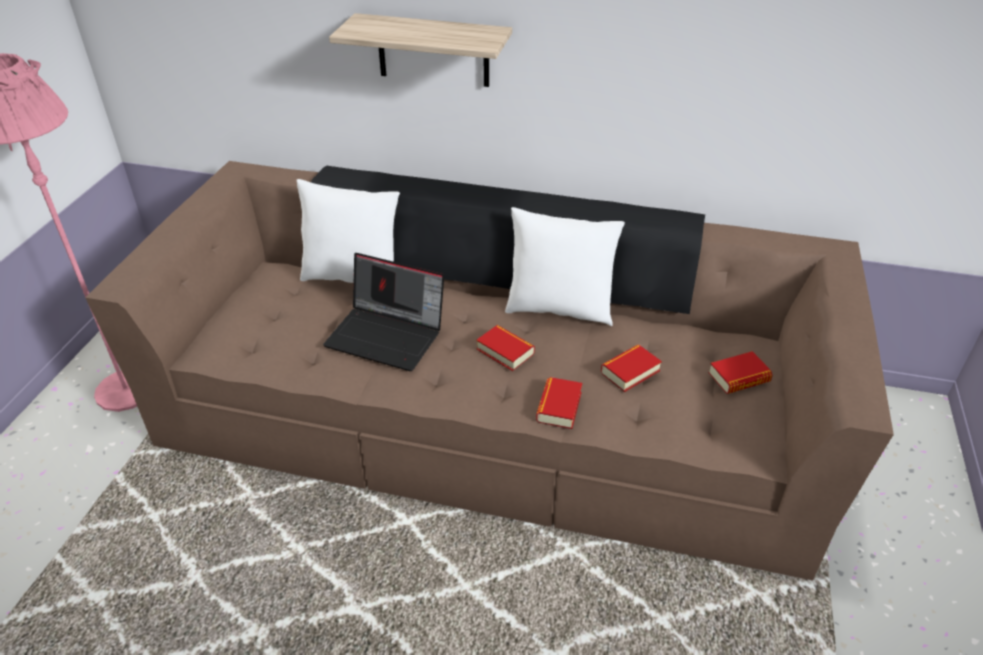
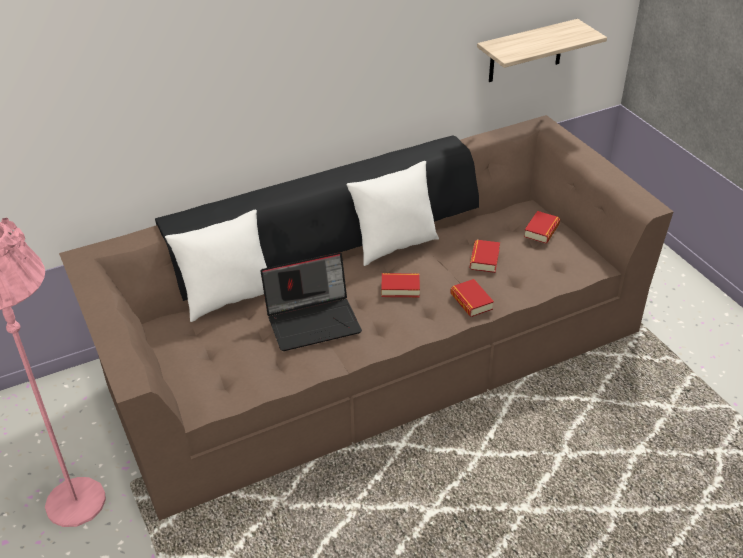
camera: 40 degrees left, 0 degrees up
(433, 50) = (240, 87): shelf -> shelf (526, 51)

